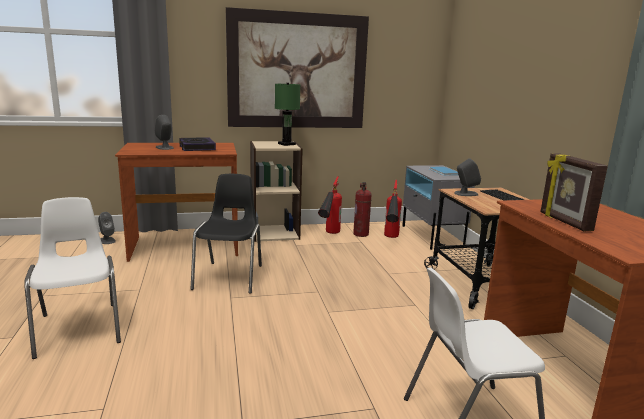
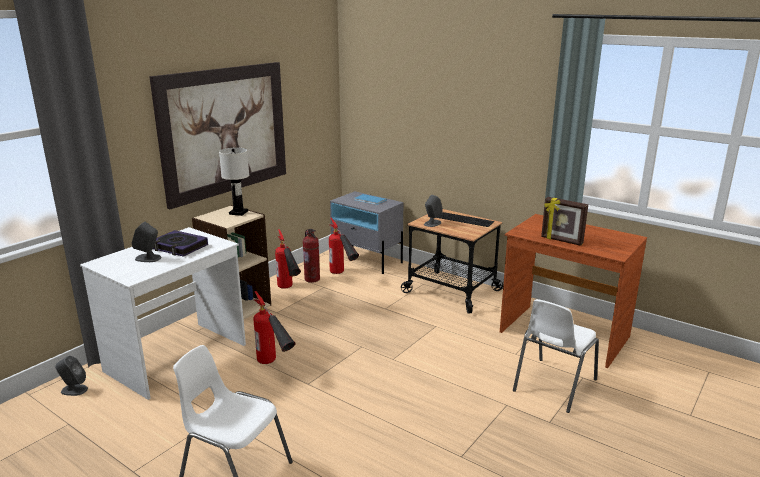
camera: 40 degrees left, 5 degrees up
(185, 247) = (177, 358): brown desk -> white desk
(230, 277) = (275, 367): black chair -> fire extinguisher
(286, 144) = (238, 212): green table lamp -> white table lamp

